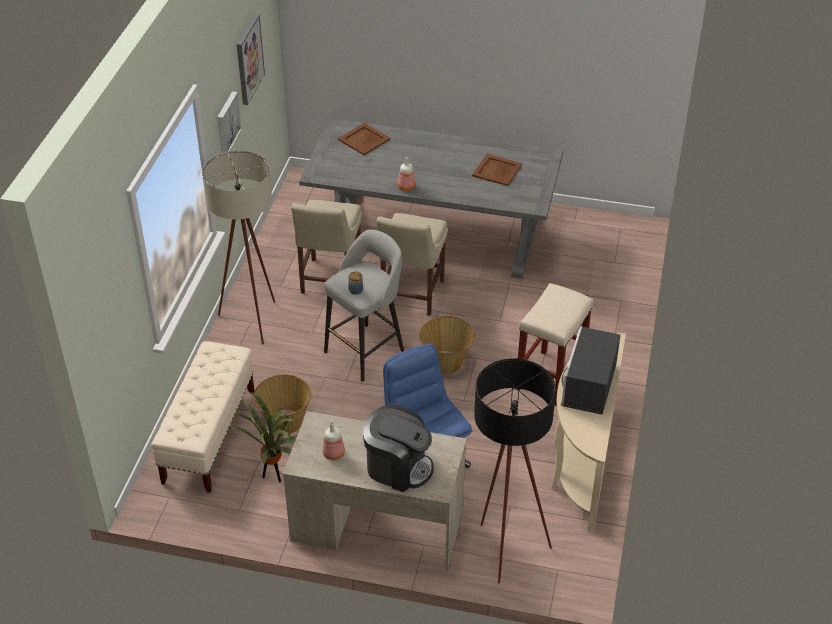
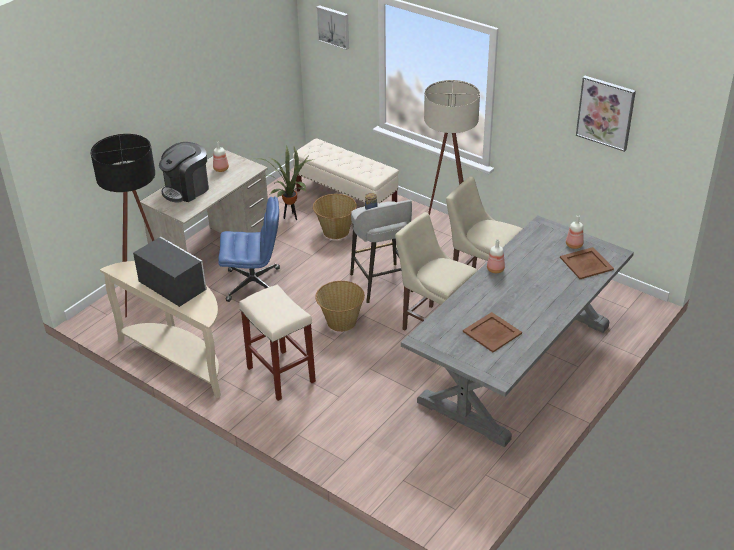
camera: 115 degrees right, 5 degrees down
(227, 122) = (540, 113): picture -> picture (334, 26)
(339, 150) = (574, 245): none -> bottle

